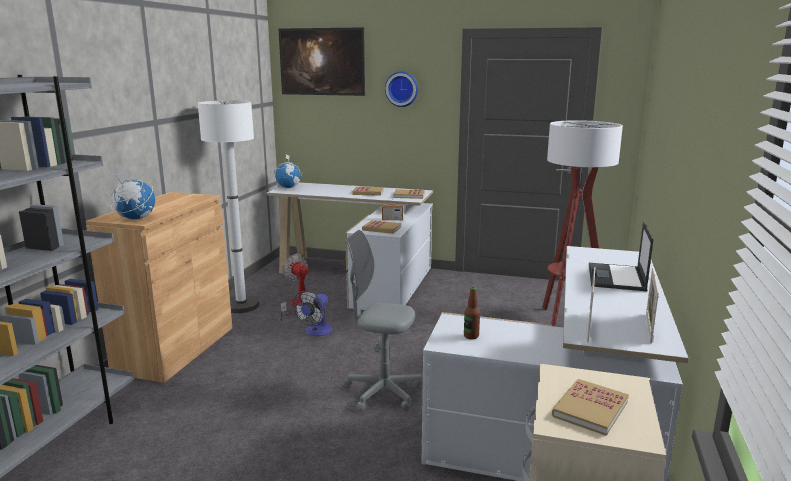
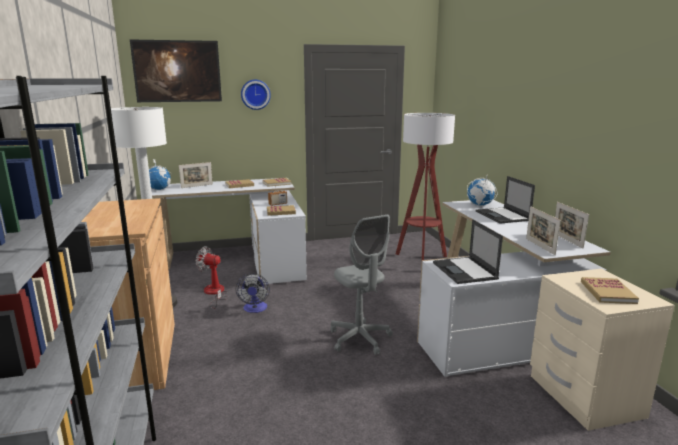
camera: 30 degrees left, 0 degrees up
(135, 219) = (121, 228): globe -> globe (480, 205)
(326, 188) = (197, 186): none -> picture frame
(382, 392) = (360, 338): grey office chair -> grey office chair turned 105 degrees counterclockwise
(471, 336) = (465, 271): bottle -> laptop

